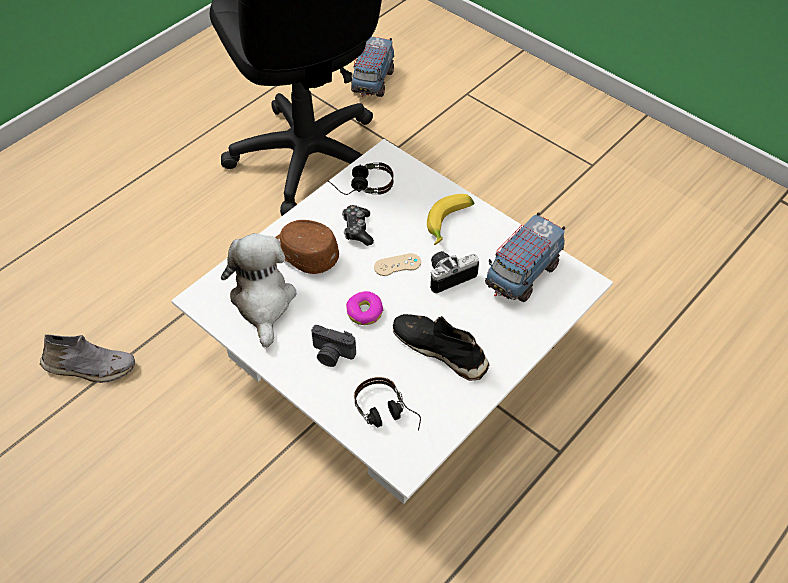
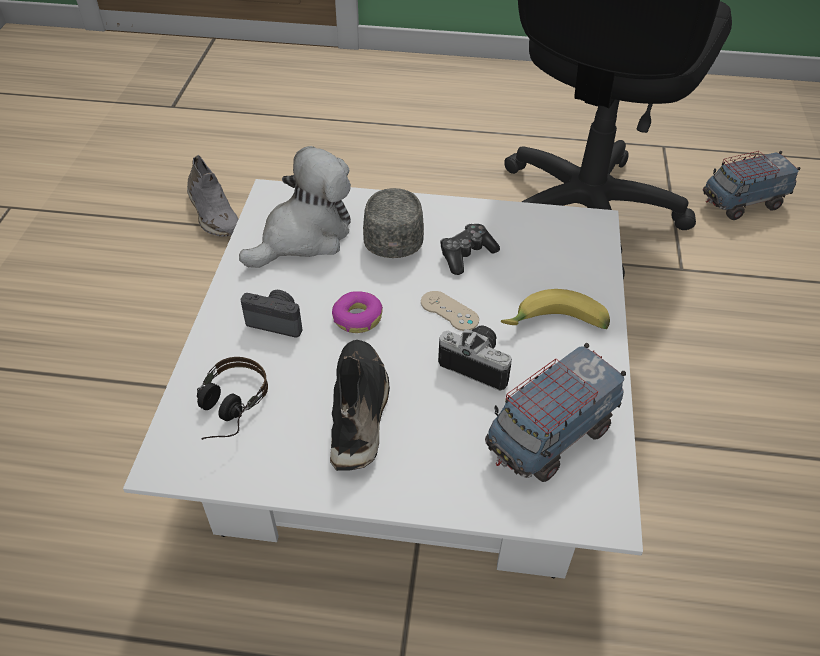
camera: 55 degrees right, 5 degrees down
(304, 254) = (393, 233): brown cap -> grey cap
(332, 355) = (277, 321): camera -> camera turned 120 degrees clockwise
(361, 186) = (530, 227): headphones -> none
(522, 274) = (549, 436): toy truck -> toy truck turned 45 degrees counterclockwise

